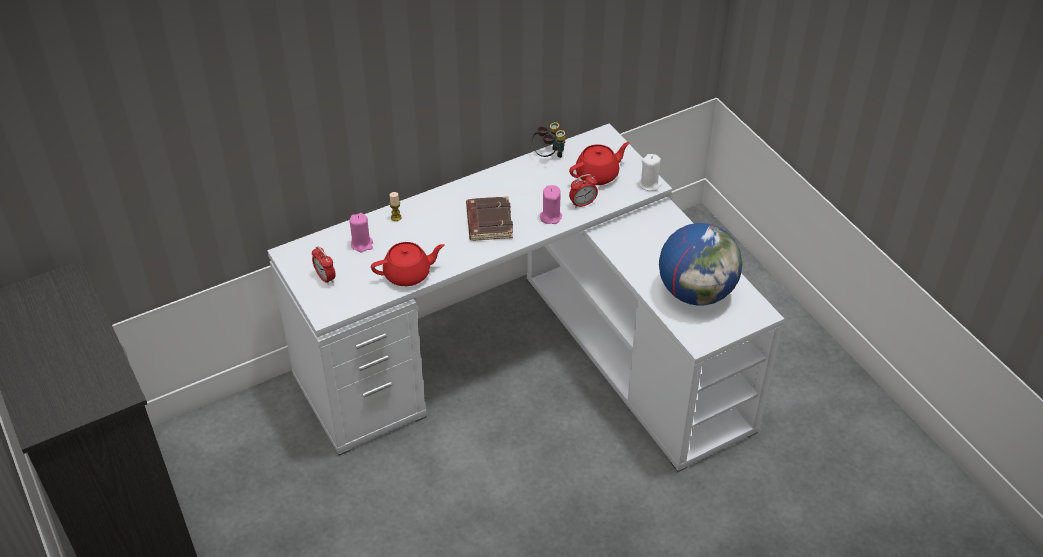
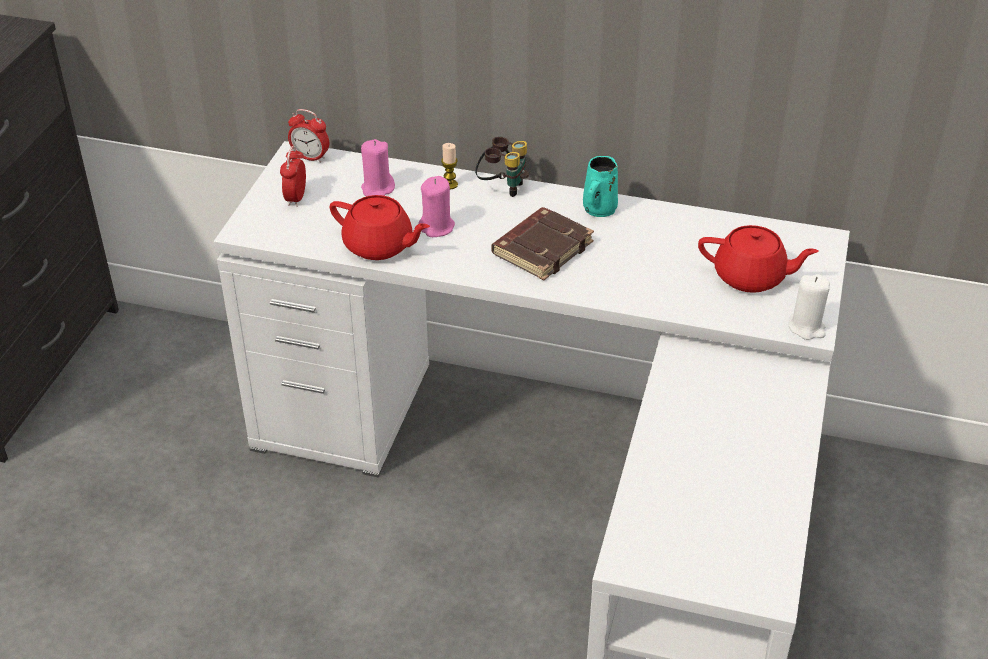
camera: 45 degrees right, 5 degrees down
(487, 184) = (598, 210): none -> turquoise mug
(549, 155) = (717, 222): binoculars -> binoculars (502, 187)
(550, 216) = (623, 286): pink candle -> pink candle (437, 227)
(582, 204) = (684, 296): alarm clock -> alarm clock (310, 157)
(696, 292) = (709, 500): globe -> none

